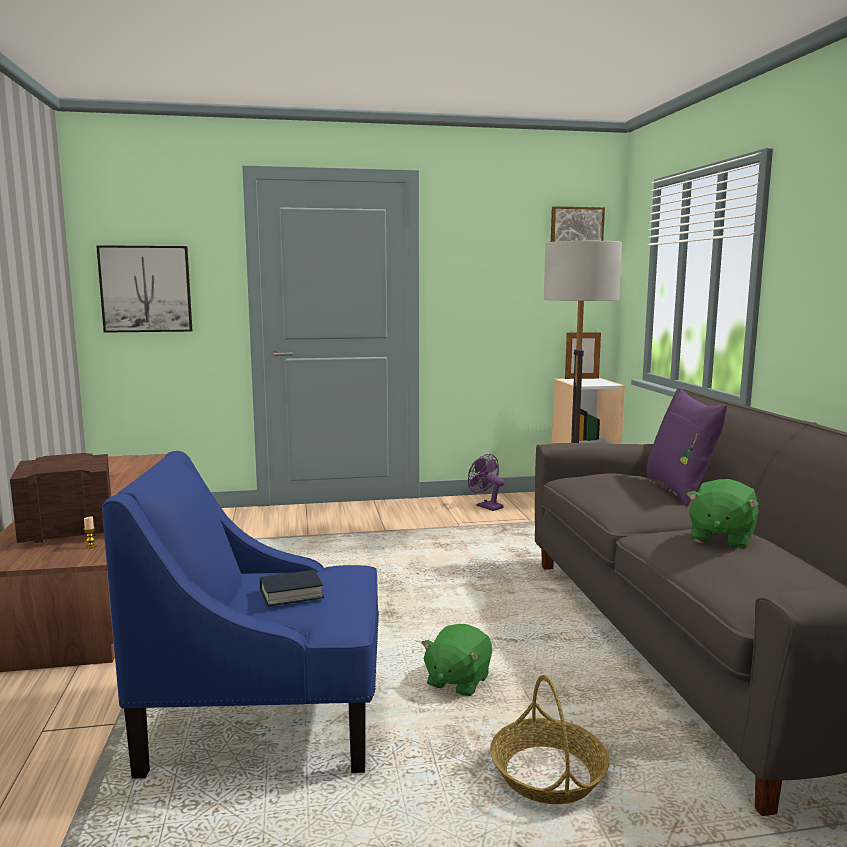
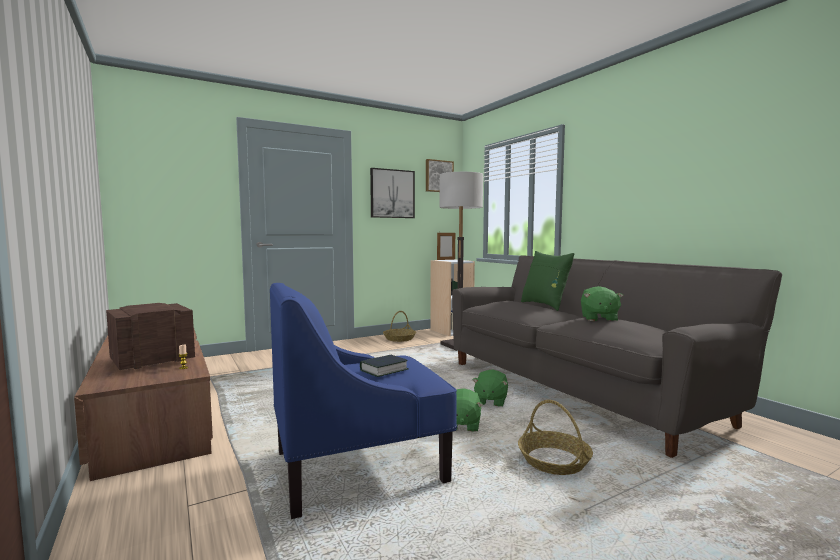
camera: 20 degrees left, 5 degrees down
(146, 289) = (163, 197): picture -> picture (392, 194)
(486, 506) = (399, 339): purple fan -> basket
(536, 645) = (490, 401): none -> green plush toy
(679, 491) = (545, 305): purple pillow -> green pillow

